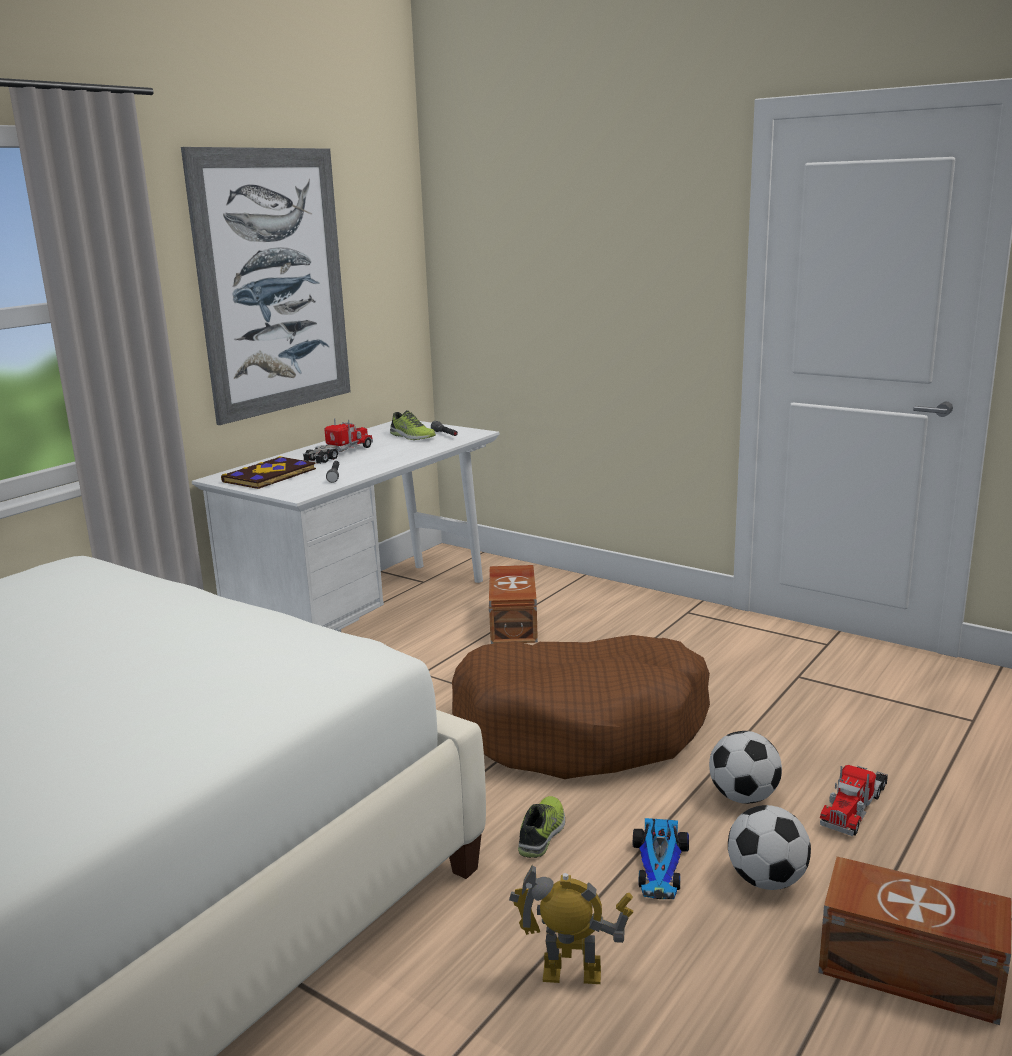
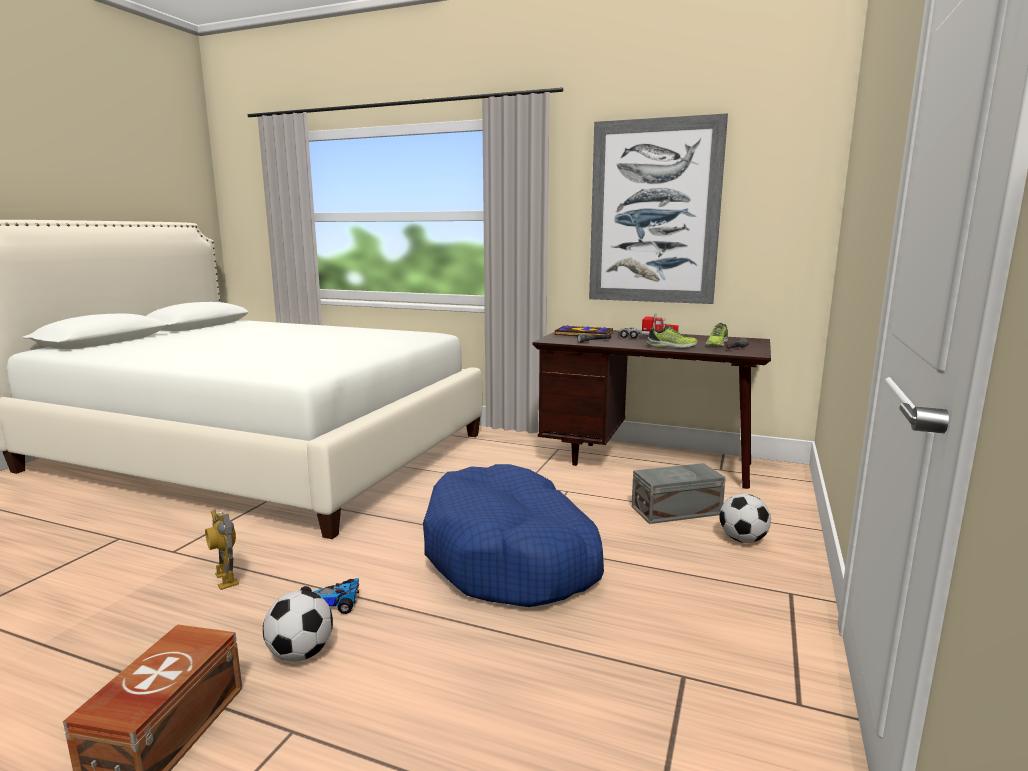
camera: 75 degrees right, 5 degrees down
(369, 613) = (646, 462): white desk -> brown desk
(514, 623) = (678, 511): brown storage box -> grey storage box
(543, 833) = (368, 556): shoe -> shoe (671, 346)
(571, 974) = (226, 579): toy robot -> toy robot turned 150 degrees clockwise
(582, 728) = (511, 556): brown dog bed -> blue dog bed
(743, 797) = (420, 640): football -> football (742, 540)
(854, 806) = (410, 711): toy truck -> none

